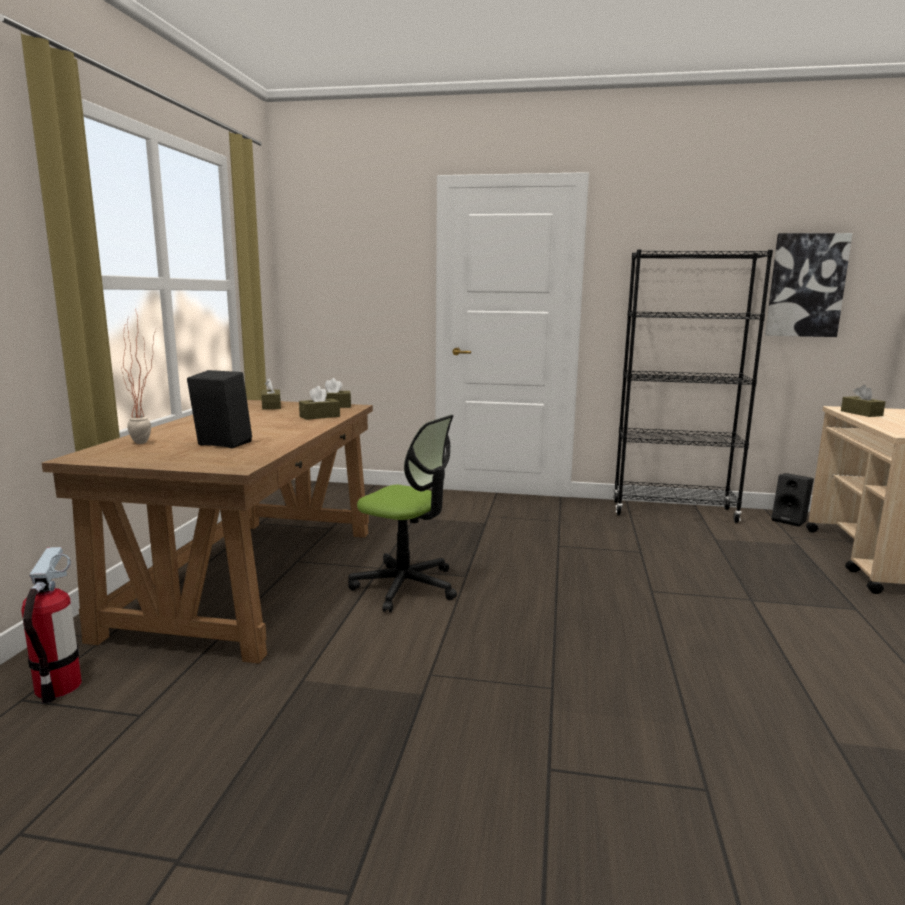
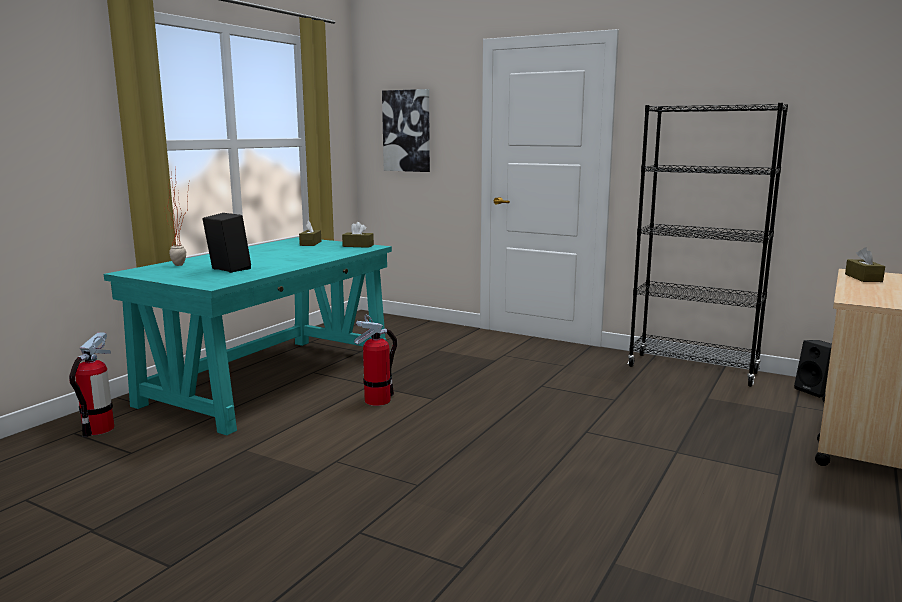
camera: 20 degrees right, 0 degrees up
(252, 578) = (270, 380): brown desk -> turquoise desk
(319, 416) = (332, 253): brown tissue box -> none
(406, 586) = (377, 400): office chair -> fire extinguisher
(806, 285) = (845, 138): picture -> picture (407, 131)

